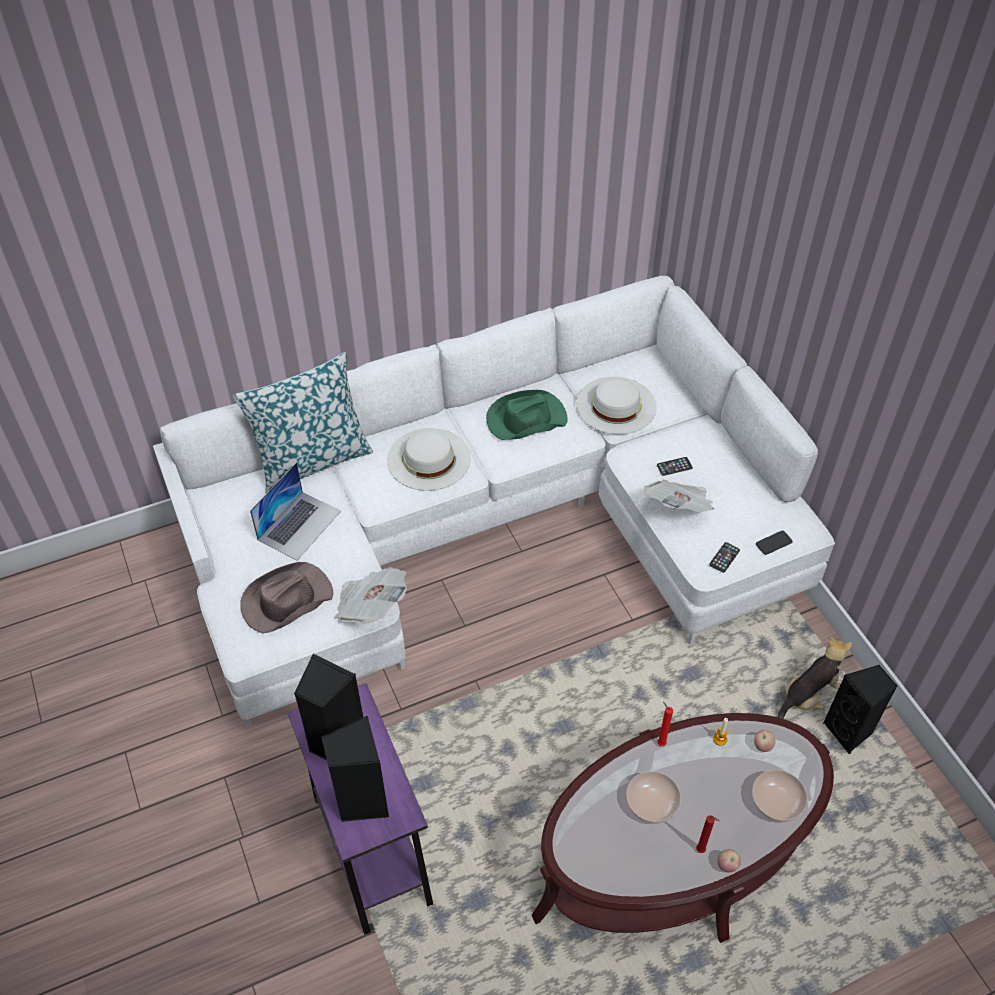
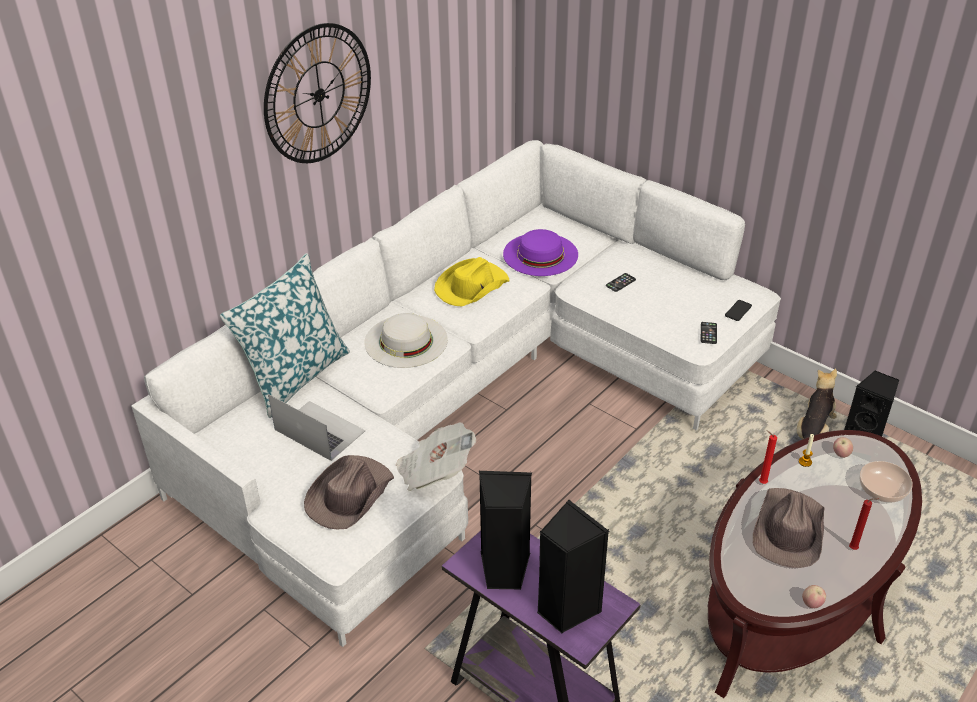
camera: 25 degrees left, 10 degrees down
(299, 525) = (319, 430): laptop -> laptop turned 60 degrees counterclockwise
(391, 202) = (319, 94): none -> wall clock
(525, 419) = (471, 286): green hat -> yellow hat
(616, 405) = (540, 254): white hat -> purple hat
(650, 803) = (788, 530): bowl -> brown hat
(679, 508) = (646, 310): newspaper -> none
(727, 865) = (882, 551): apple -> apple (812, 604)

